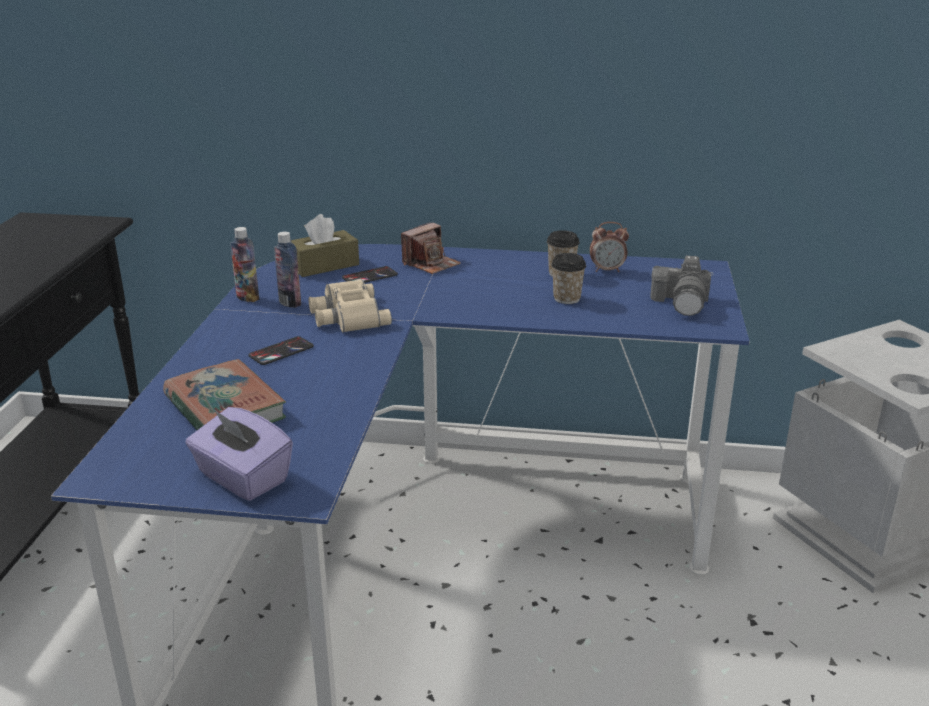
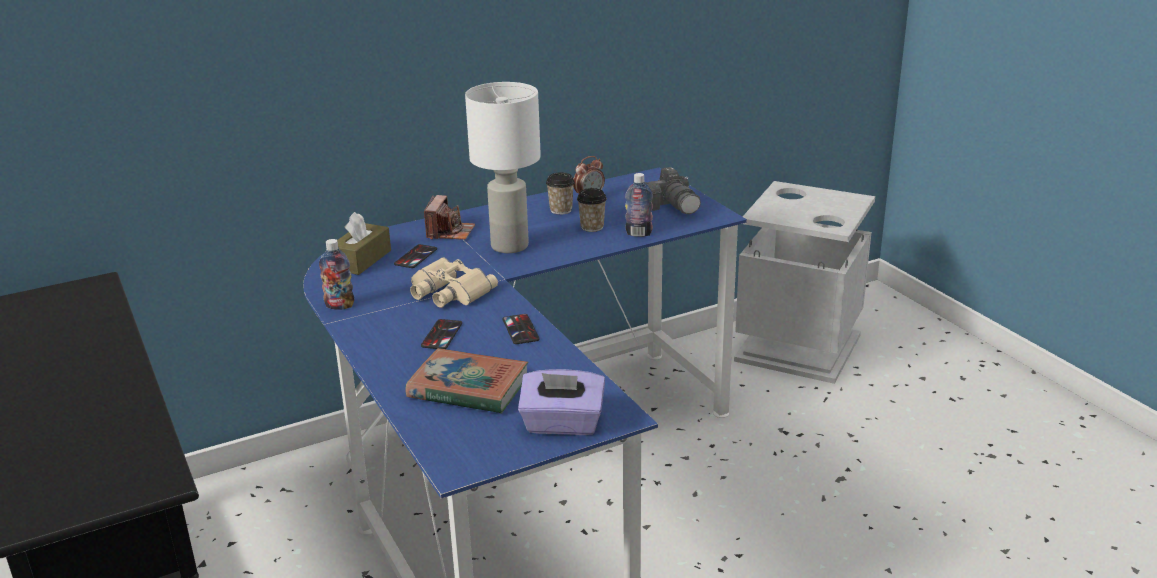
camera: 35 degrees left, 0 degrees up
(290, 303) = (384, 298): bottle -> bottle (638, 233)
(351, 372) = (520, 329): none -> phone
(462, 291) = (508, 246): none -> white table lamp

